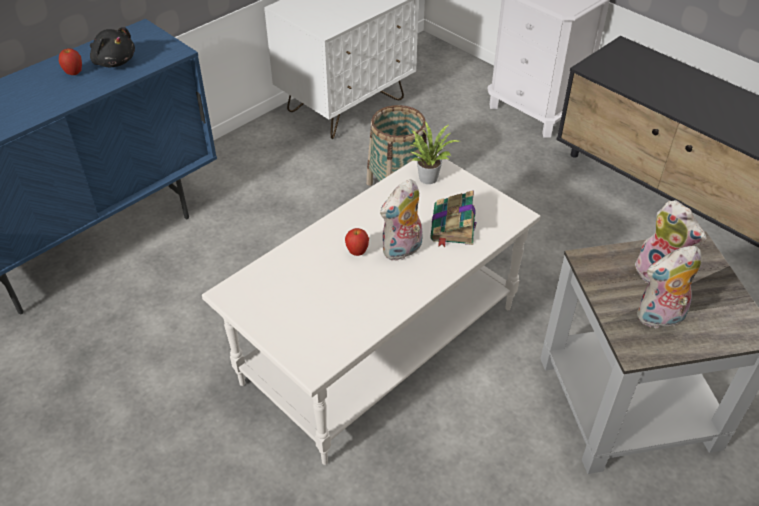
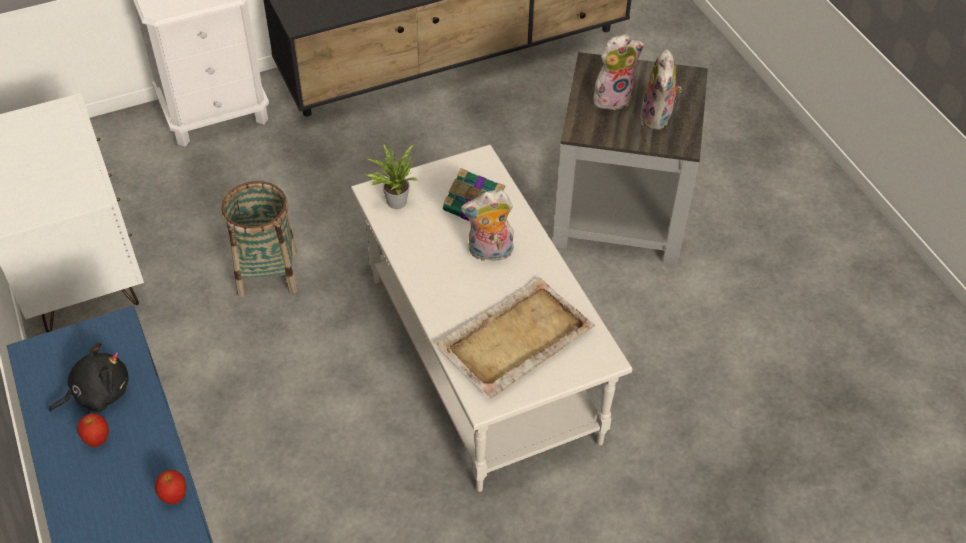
camera: 70 degrees left, 5 degrees up
(307, 294) = (514, 340): none -> beige tray
(357, 252) = (475, 287): apple -> apple (174, 497)
(402, 251) = (489, 253): plush toy -> plush toy turned 105 degrees clockwise

